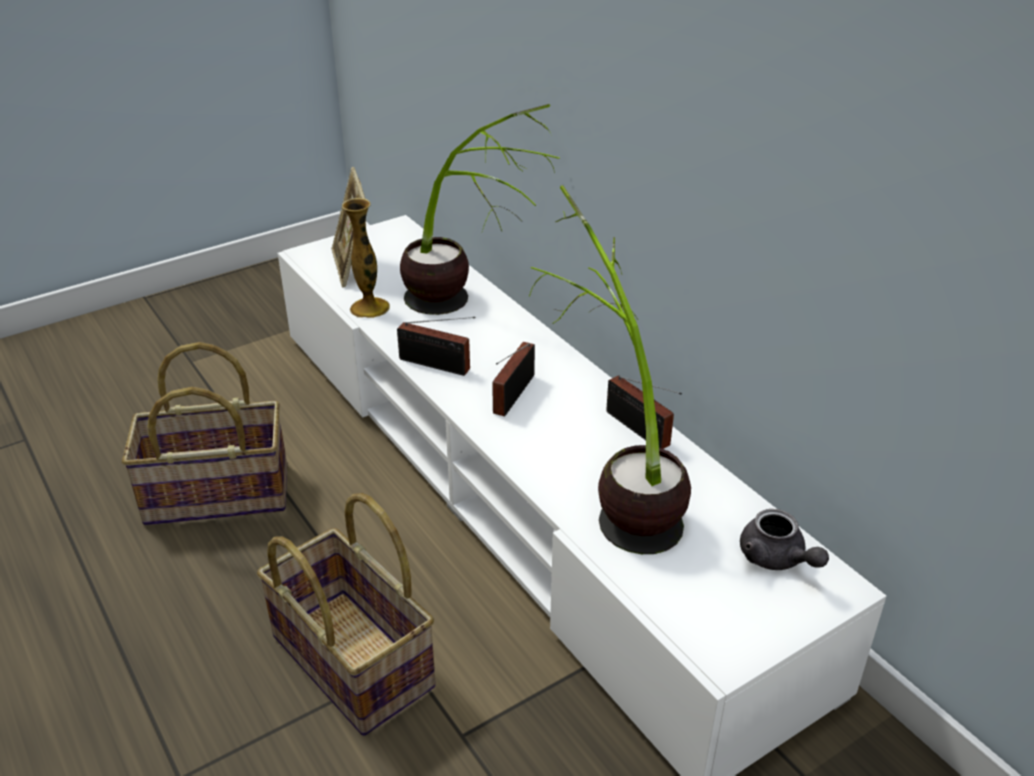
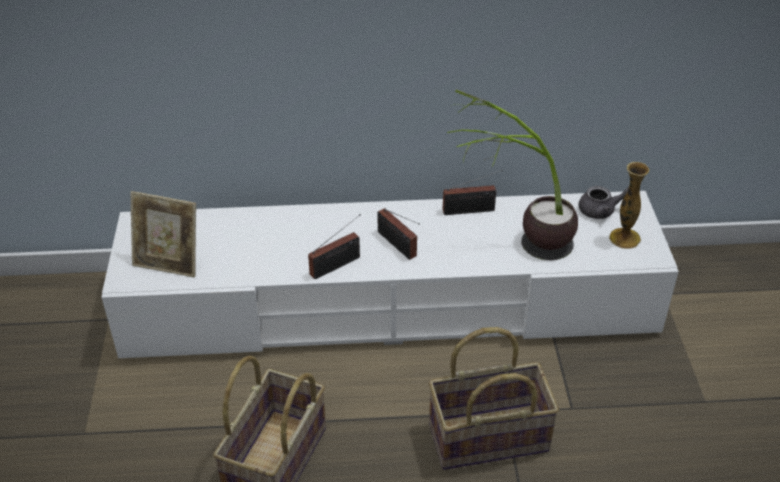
camera: 60 degrees left, 5 degrees up
(370, 308) = (236, 273): vase -> vase (624, 238)
(468, 309) = (284, 228): potted plant -> none

